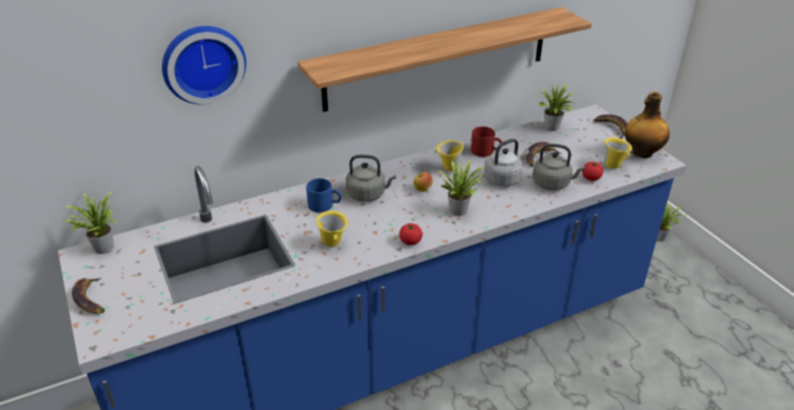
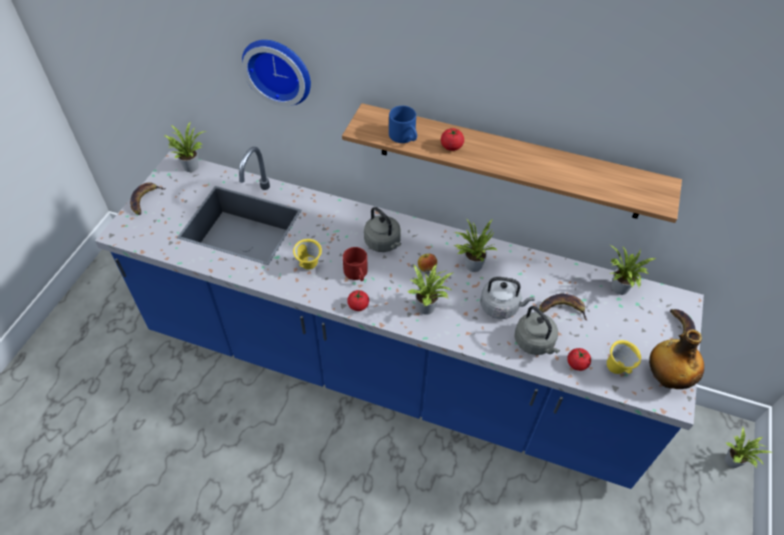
camera: 45 degrees right, 15 degrees up
(325, 205) = (345, 230): blue mug -> blue mug (405, 137)
(408, 53) = (451, 147): none -> tomato
(448, 169) = (471, 264): yellow mug -> potted plant
(486, 151) = (525, 270): red mug -> red mug (357, 274)

